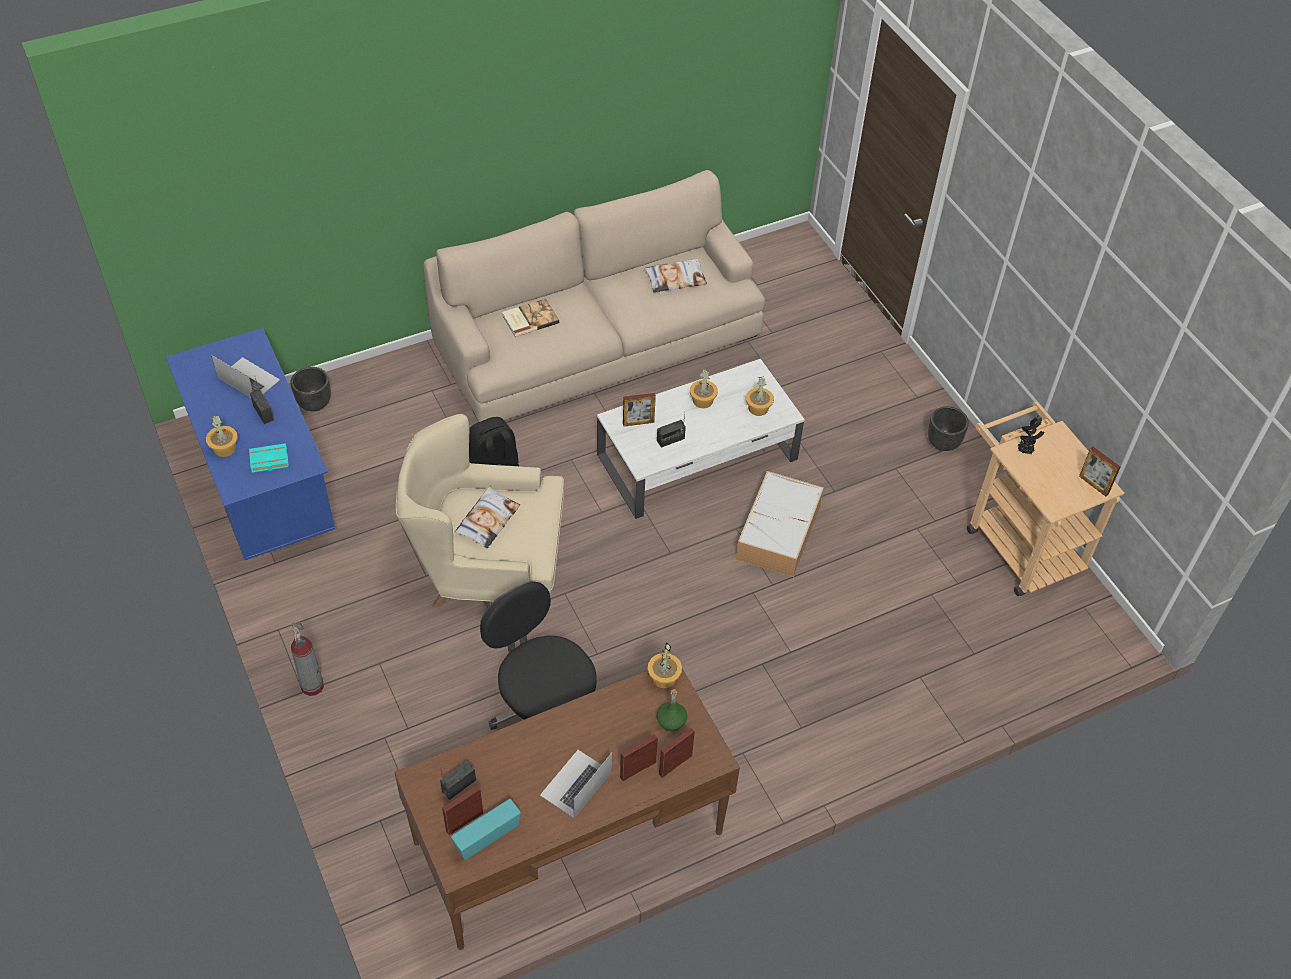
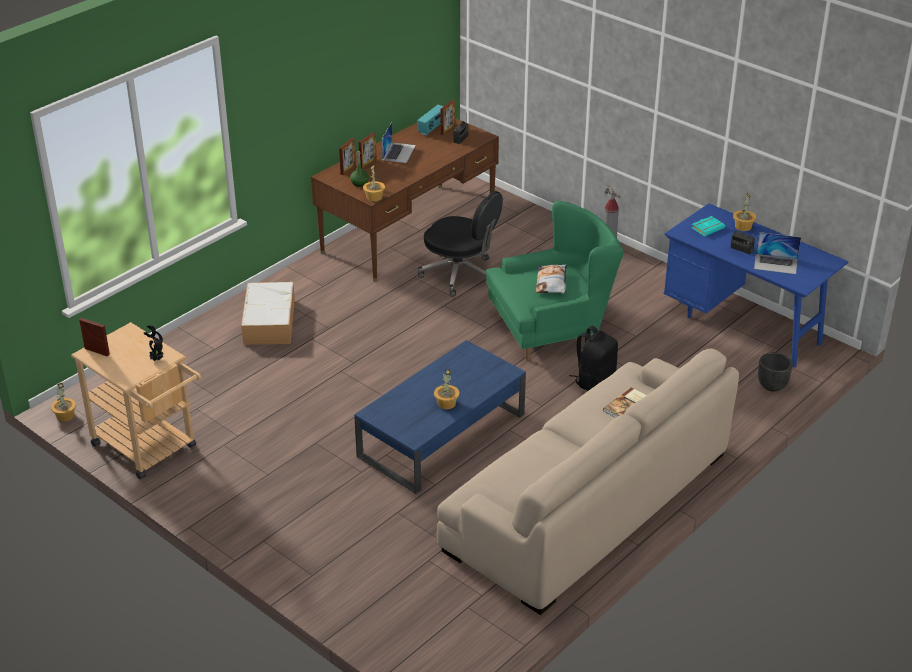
camera: 160 degrees right, 15 degrees down
(488, 564) = (552, 329): beige armchair -> green armchair
(638, 423) = (489, 374): picture frame -> none
(670, 440) = (456, 370): radio -> none
(675, 279) = (527, 479): pillow -> none
(698, 456) = (441, 435): white coffee table -> blue coffee table
(758, 408) = (396, 410): potted plant -> potted plant (65, 415)
(778, 533) = (350, 402): storage box -> storage box (269, 321)
(943, 443) = (229, 507): black planter -> none

